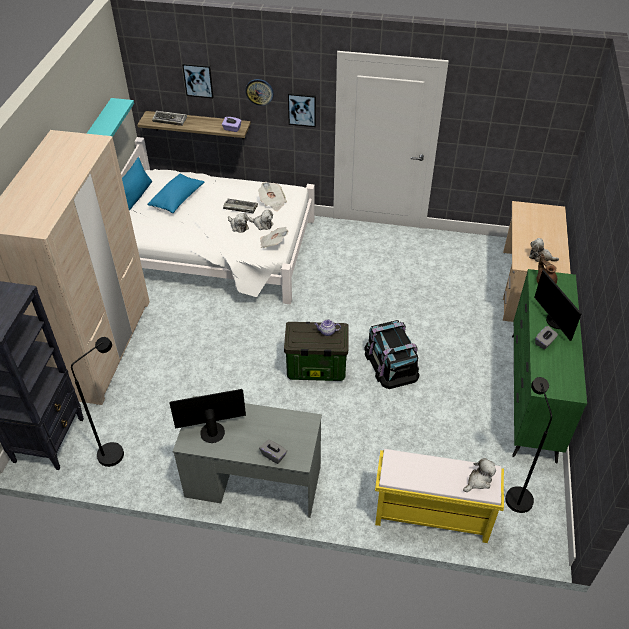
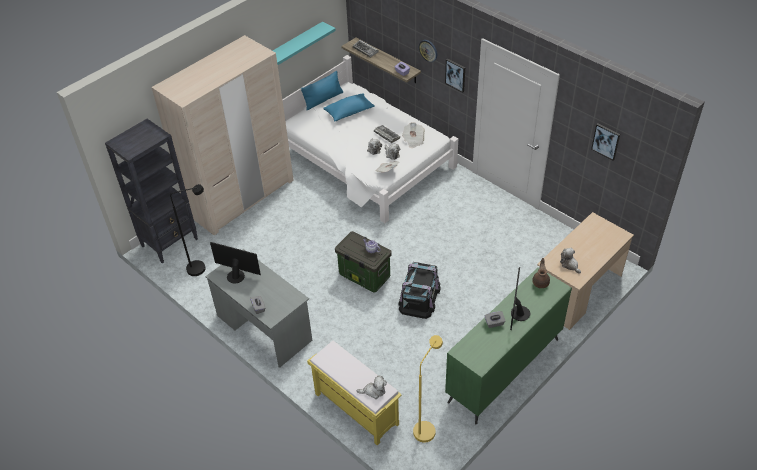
camera: 35 degrees right, 0 degrees up
(198, 80) = (390, 27): picture -> picture (606, 141)
(516, 493) = (426, 427): black floor lamp -> yellow floor lamp

